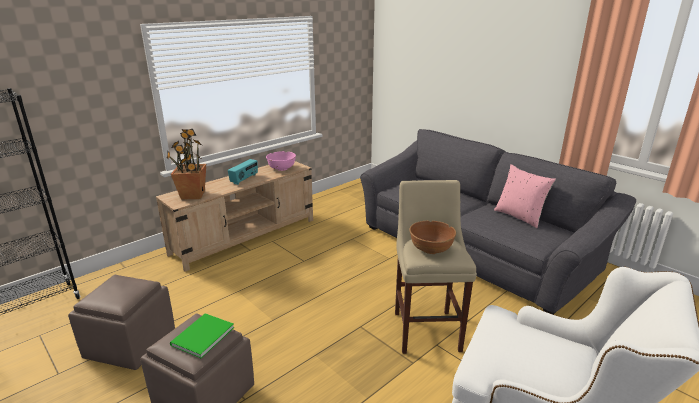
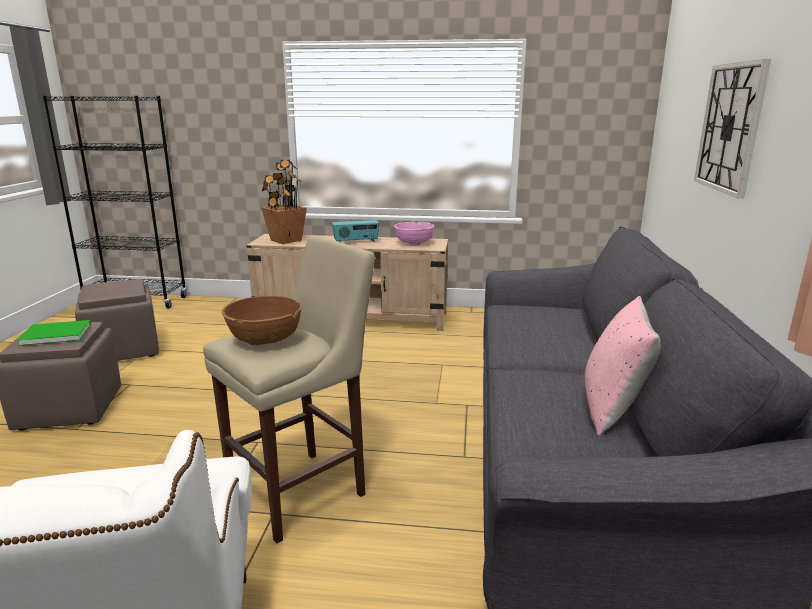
camera: 50 degrees right, 5 degrees down
(468, 73) = (730, 128): none -> wall clock

